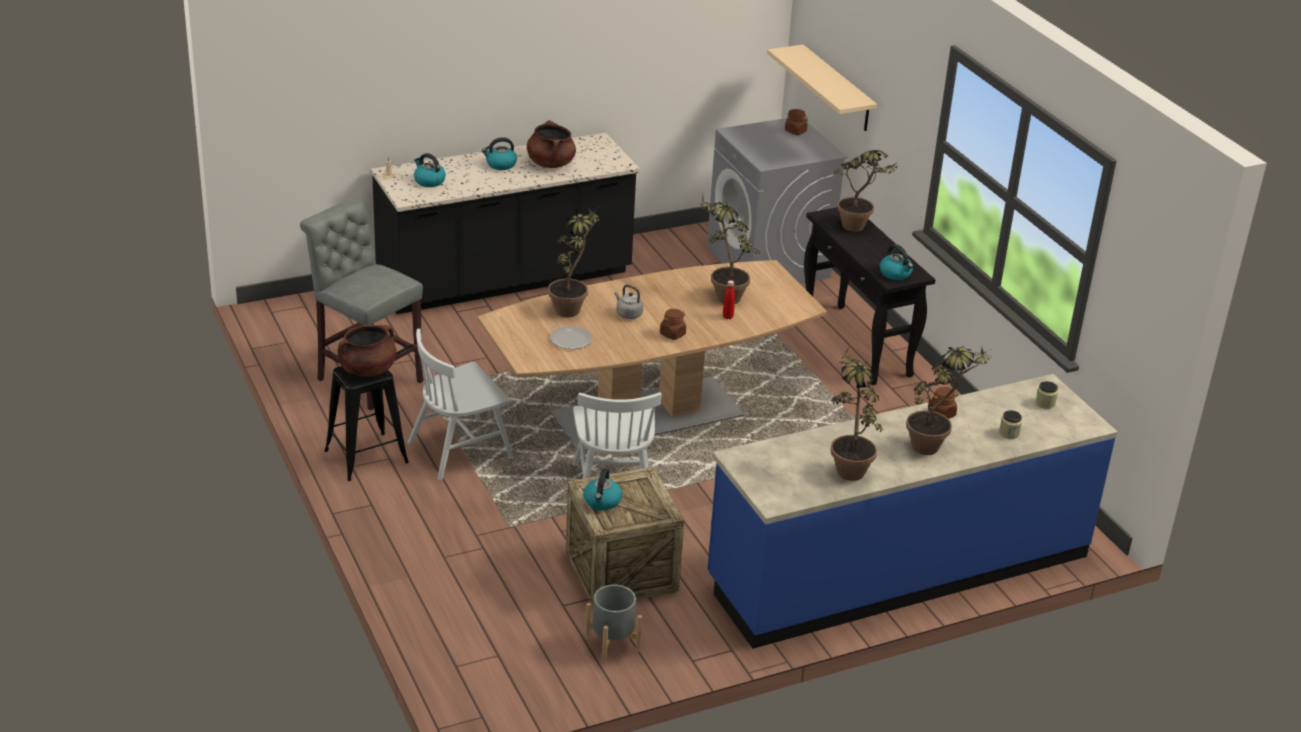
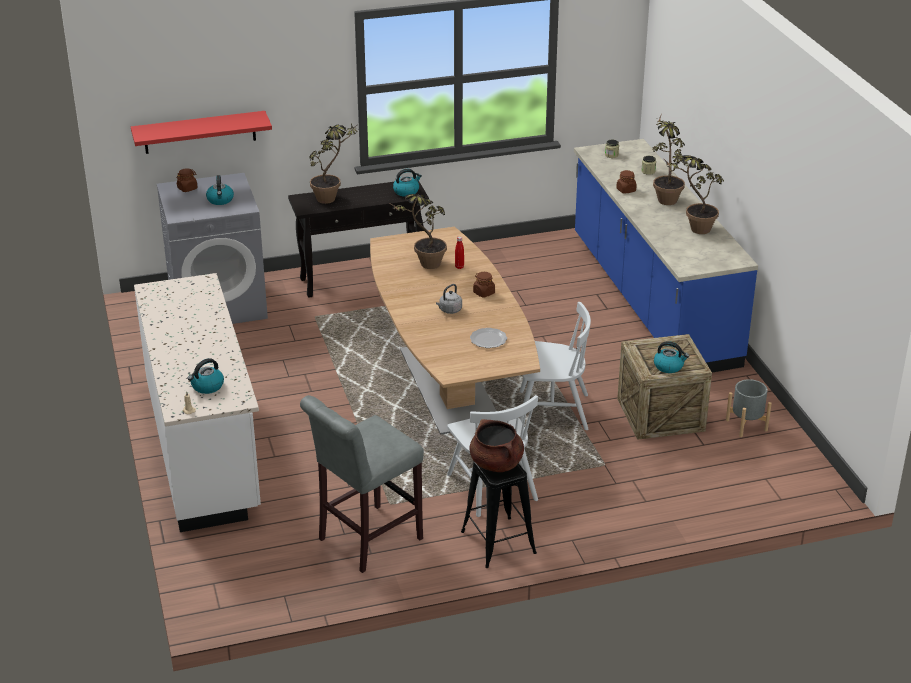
camera: 80 degrees left, 0 degrees up
(500, 165) = (184, 344): kettle -> kettle (220, 200)
(505, 281) = (204, 448): black counter -> white counter
(550, 163) = (191, 317): brown cooking pot -> none
(572, 307) = (434, 336): potted plant -> none
(837, 89) = (199, 132): beige shelf -> red shelf

